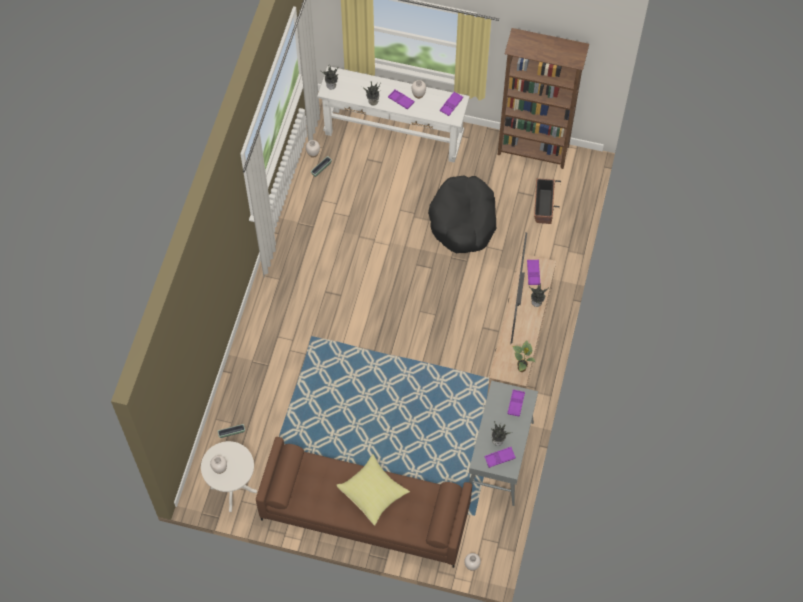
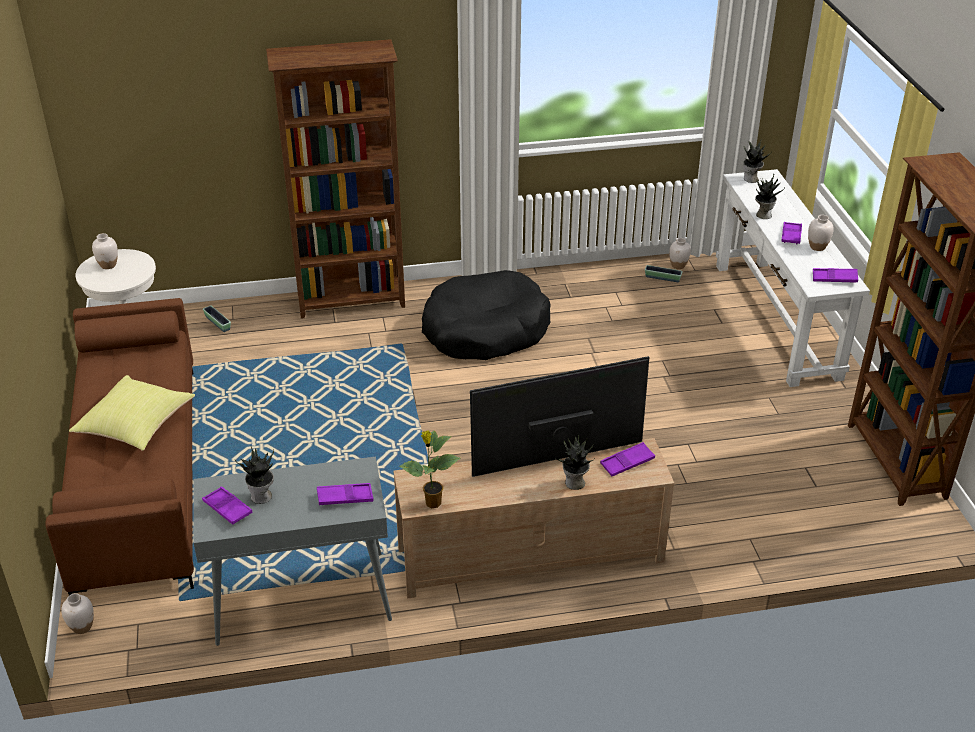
camera: 65 degrees right, 25 degrees down
(250, 348) = (352, 301): none -> brown bookcase
(463, 220) = (701, 425): black dog bed -> black dog bed (485, 330)
(543, 206) = (808, 505): planter -> none

